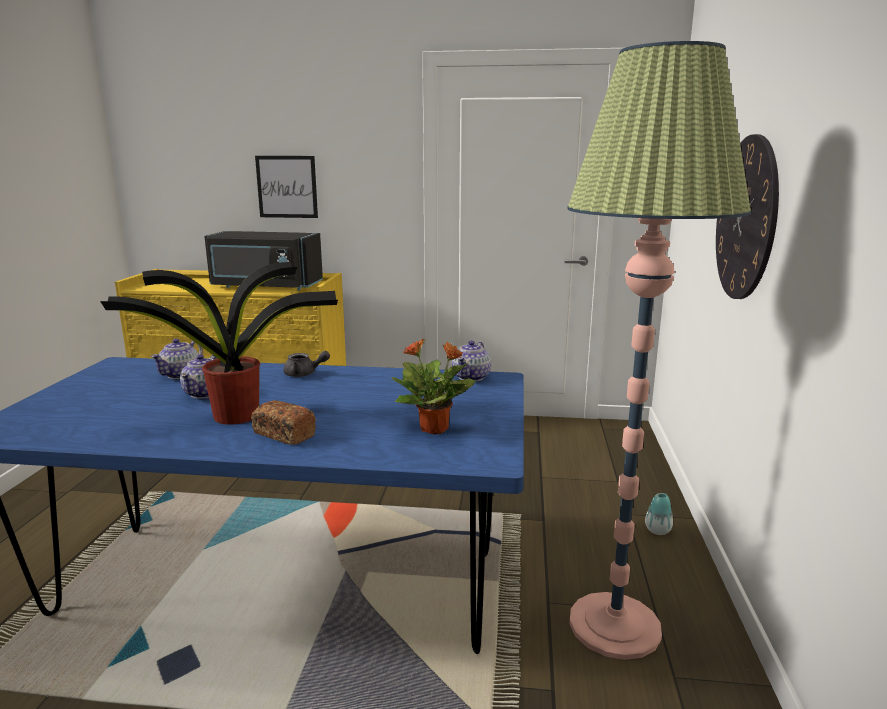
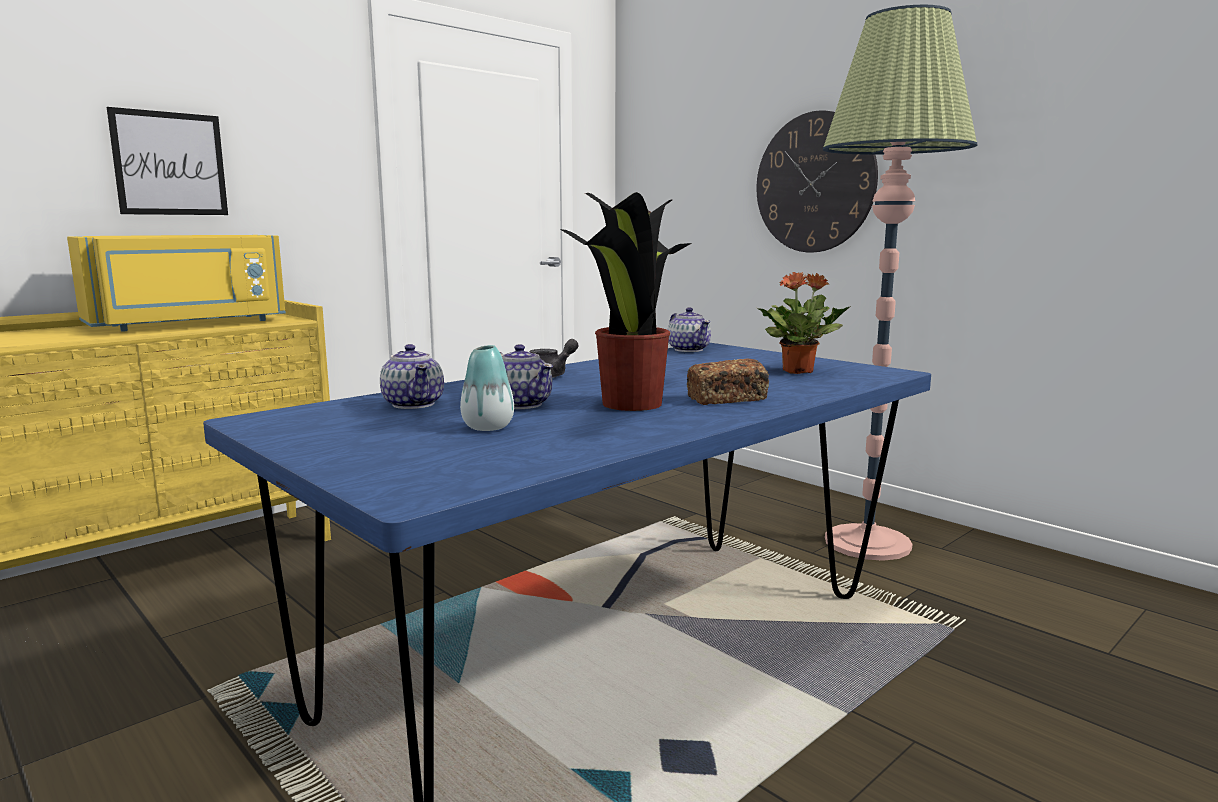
camera: 50 degrees left, 5 degrees down
(265, 287) = (189, 324): black microwave -> yellow microwave
(657, 530) = (772, 488): vase -> vase (488, 427)

